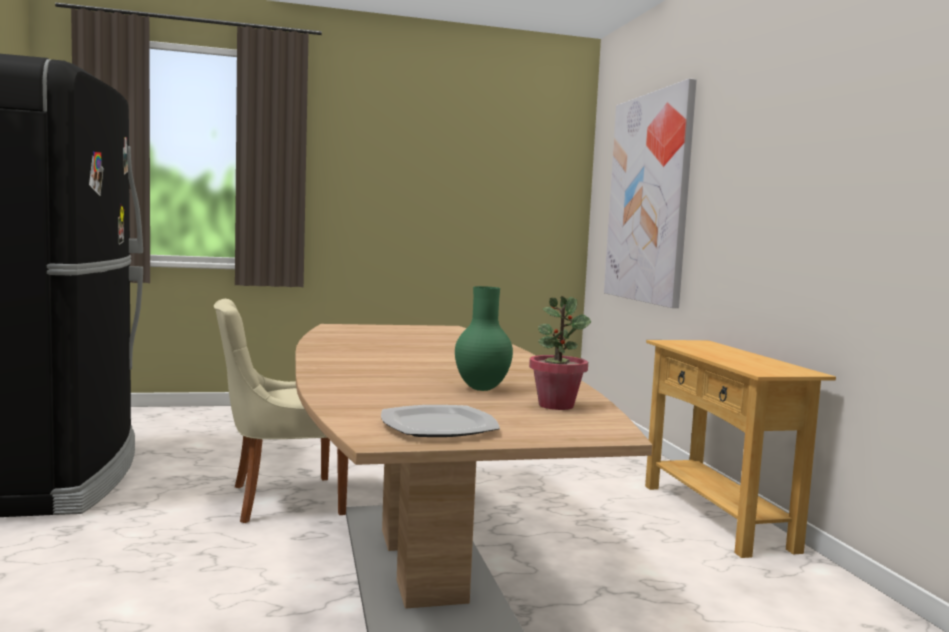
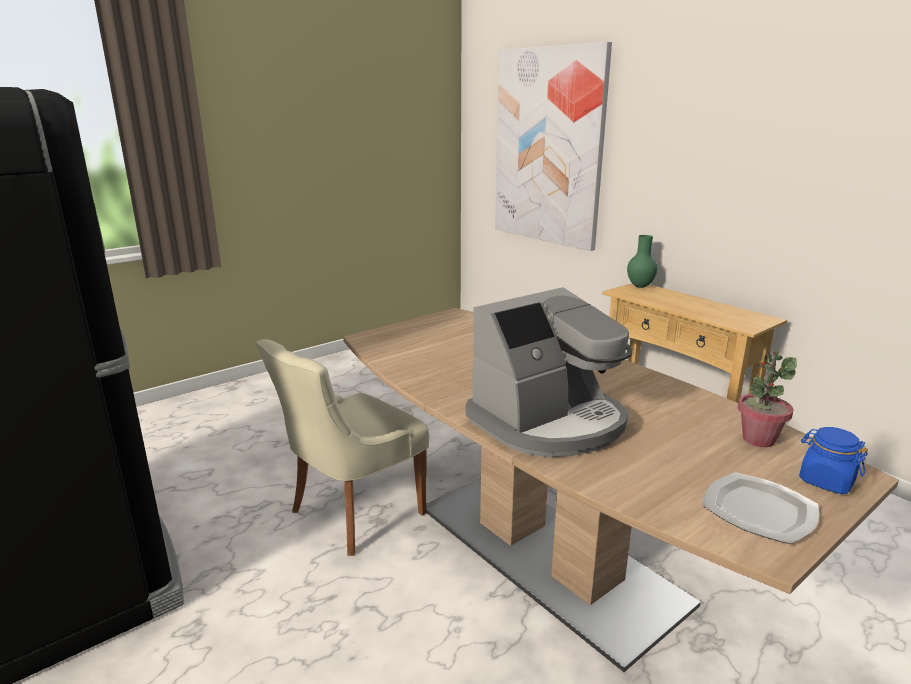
camera: 25 degrees left, 15 degrees up
(374, 370) = (549, 422): none -> coffee machine
(482, 388) = (671, 428): green vase -> green vase (640, 286)
(559, 429) = (825, 481): none -> blue jar

